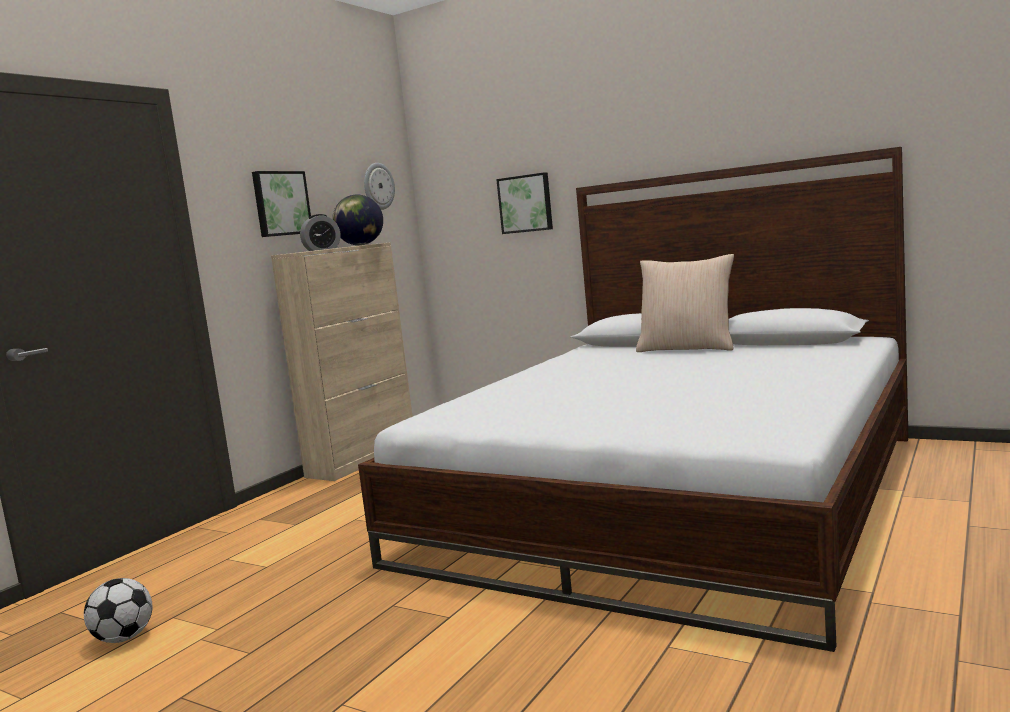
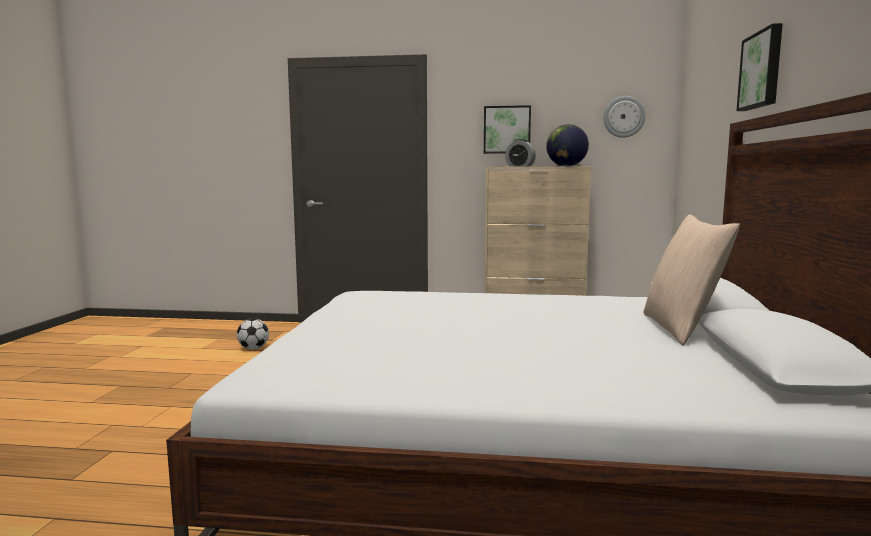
camera: 65 degrees right, 0 degrees up
(526, 203) = (716, 138): picture -> picture (762, 70)

